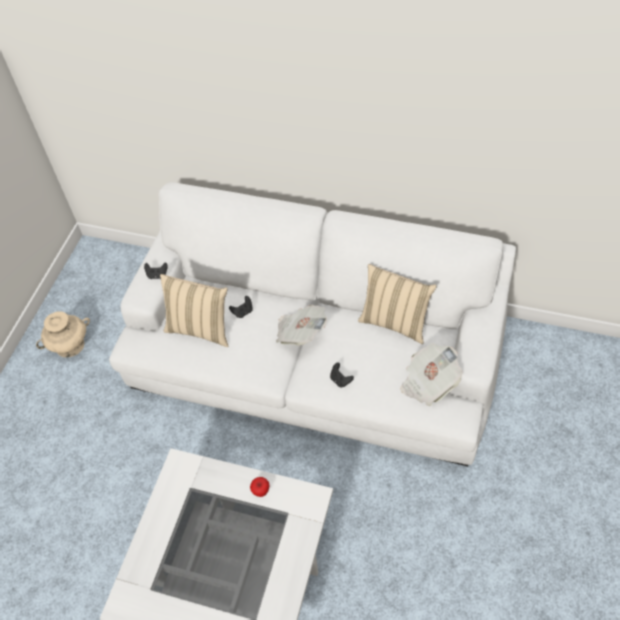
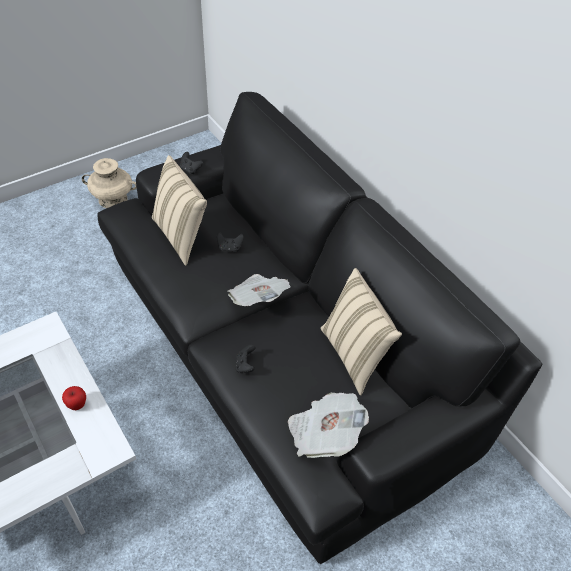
camera: 35 degrees right, 5 degrees down
(314, 355) = (284, 346): white sofa -> black sofa

